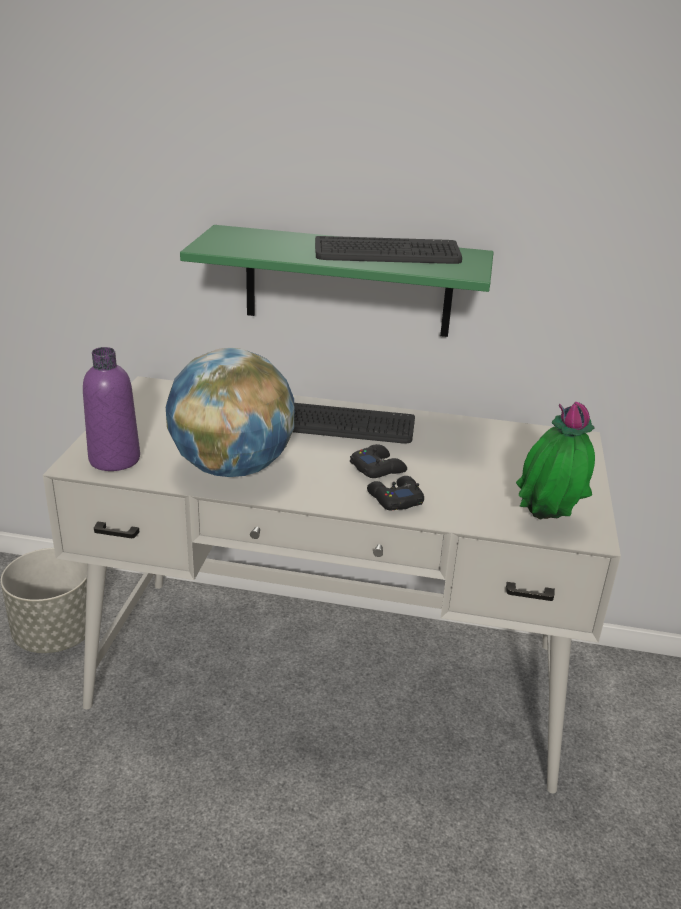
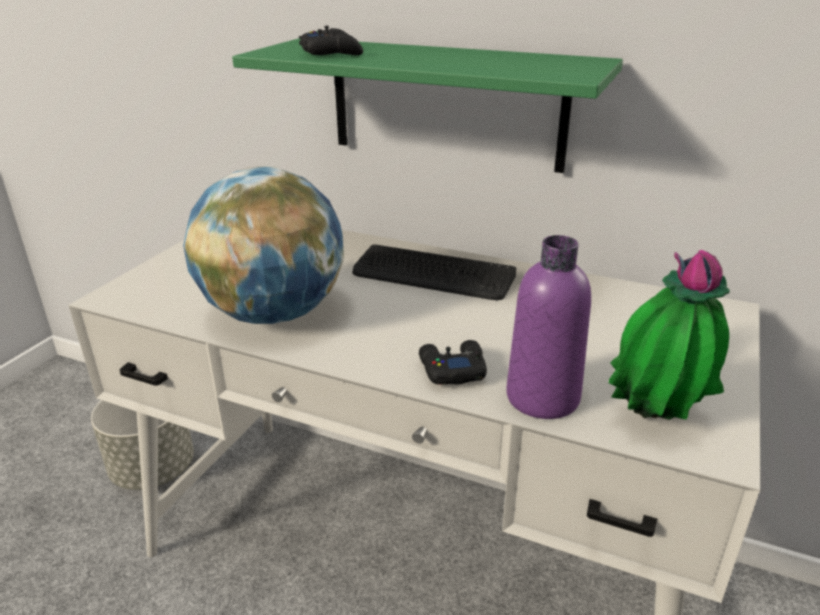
camera: 15 degrees right, 0 degrees up
(114, 459) = (153, 294): purple bottle -> purple bottle (542, 397)
(378, 468) = (447, 327): black game controller -> black game controller (332, 53)
(387, 253) = (478, 59): keyboard -> none

